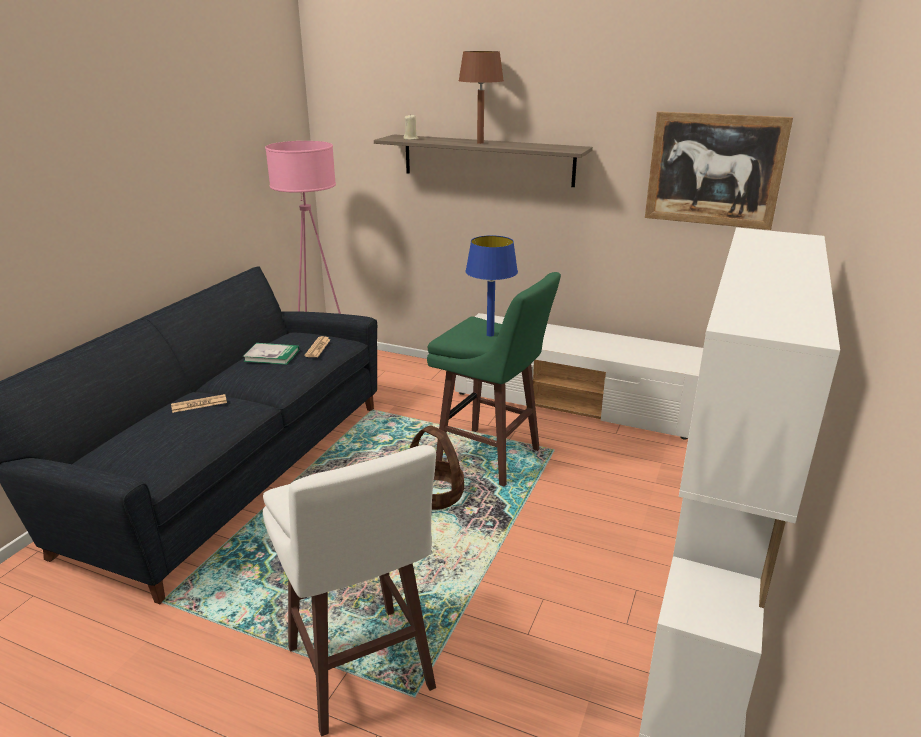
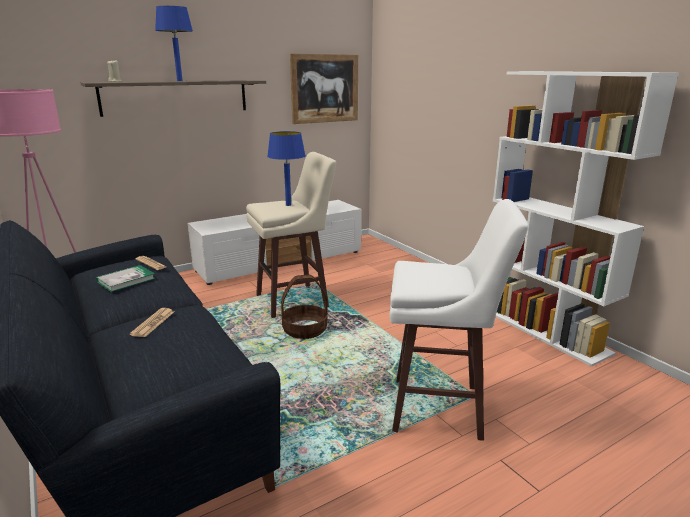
camera: 55 degrees left, 5 degrees down
(480, 143) = (179, 81): brown table lamp -> blue table lamp
(490, 458) = (294, 301): green stool -> beige stool

